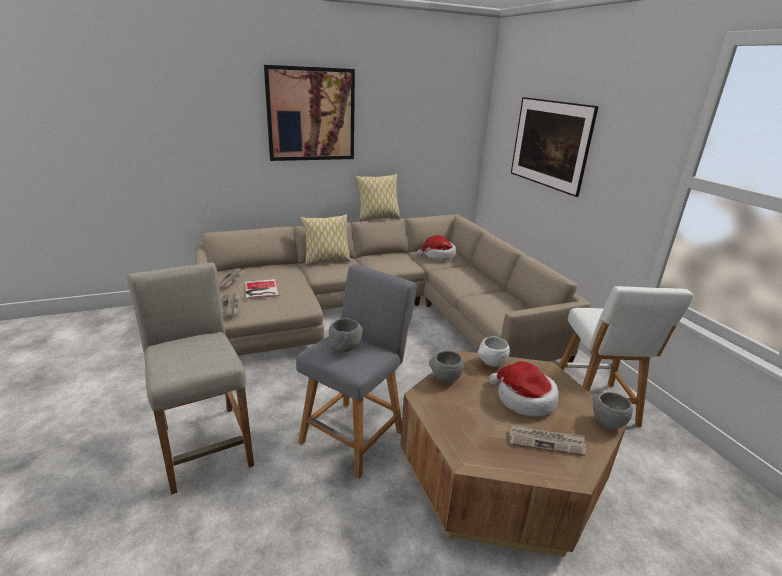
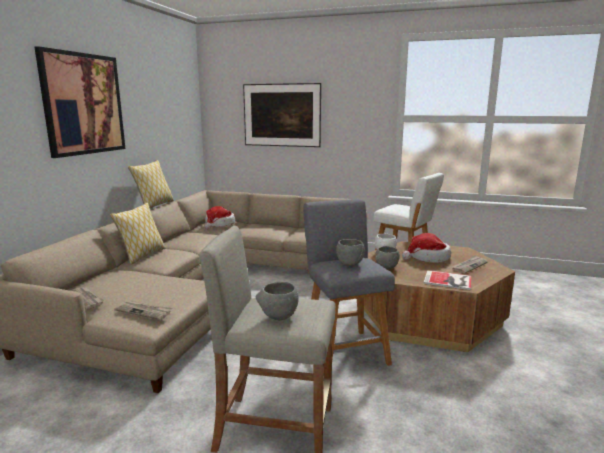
camera: 50 degrees left, 10 degrees down
(260, 289) = (140, 291): book -> book (449, 281)
(607, 423) = (466, 250): grey bowl -> grey bowl (278, 317)

